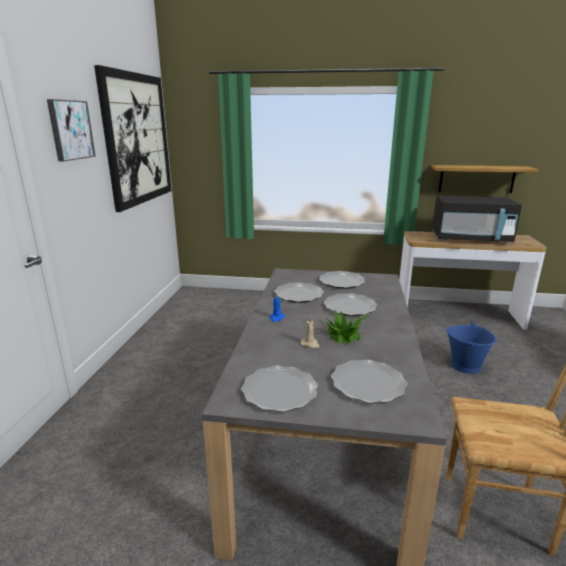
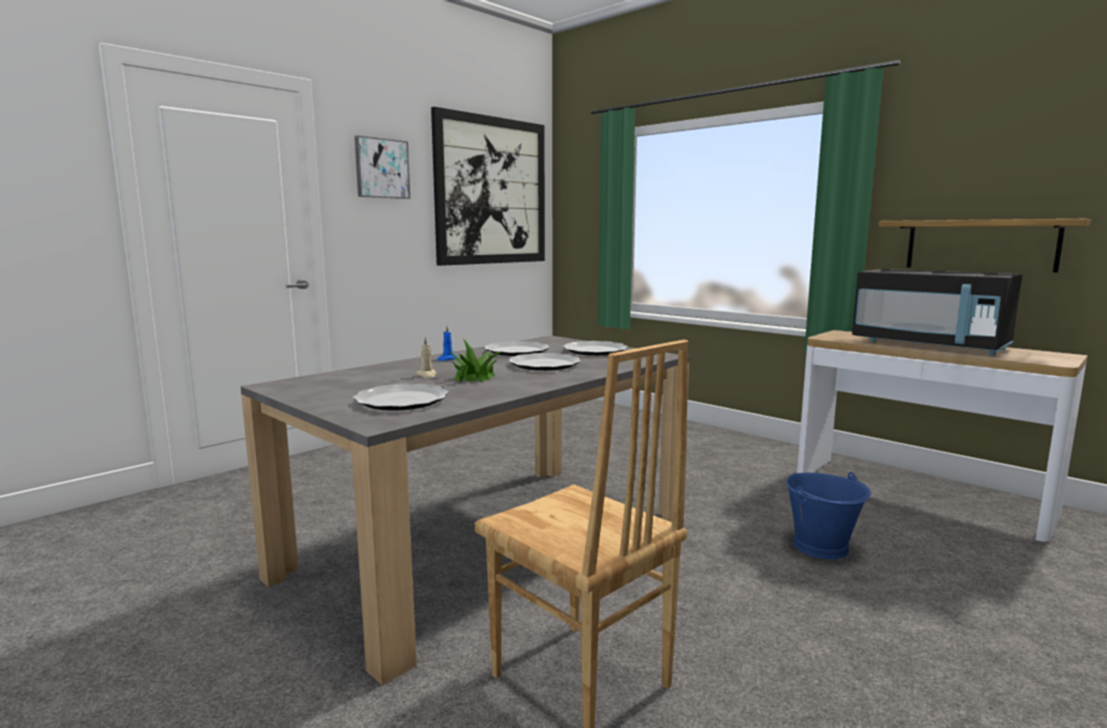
camera: 35 degrees right, 10 degrees down
(279, 391) = (320, 389): plate -> none

